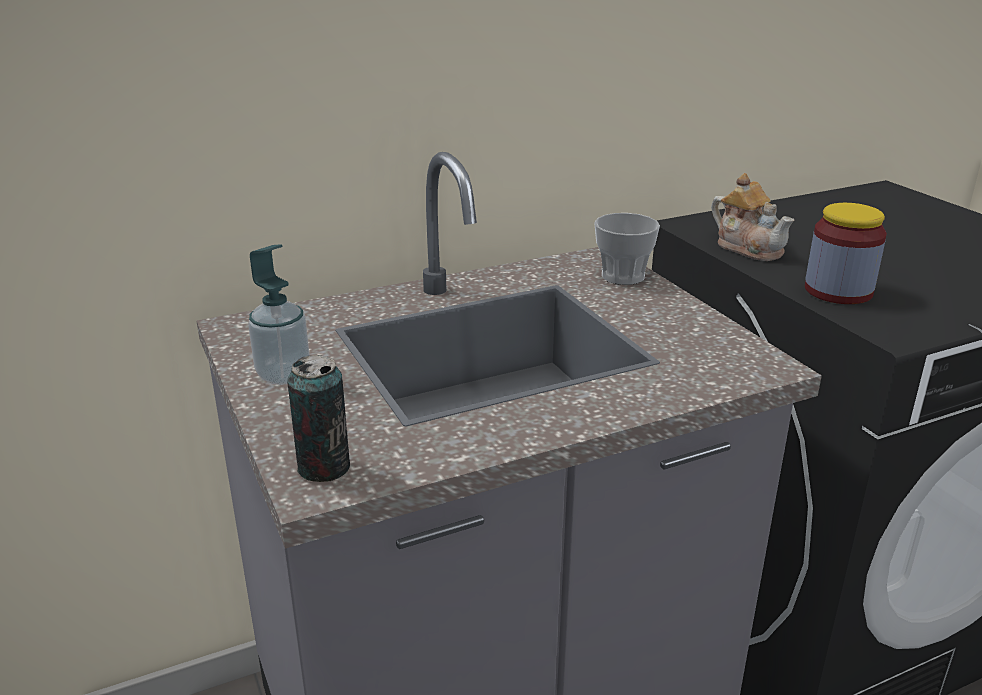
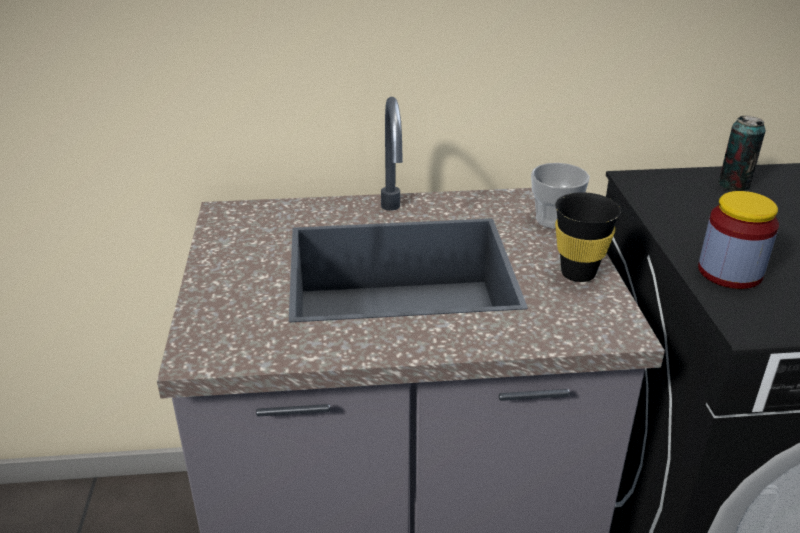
camera: 20 degrees right, 5 degrees up
(283, 375) = (232, 260): soap dispenser -> none
(324, 467) = (211, 343): can -> can (734, 185)
(685, 321) = (578, 273): none -> black cup
(749, 248) = (678, 212): teapot -> none

